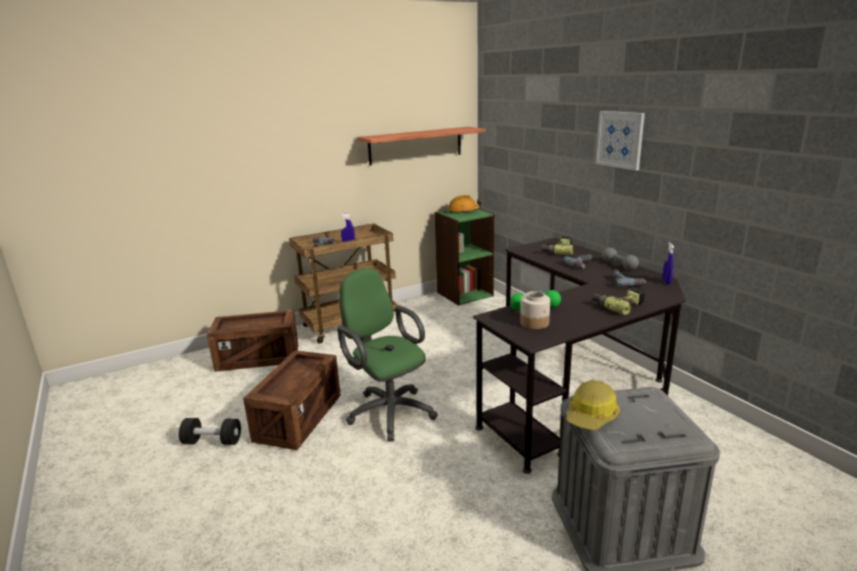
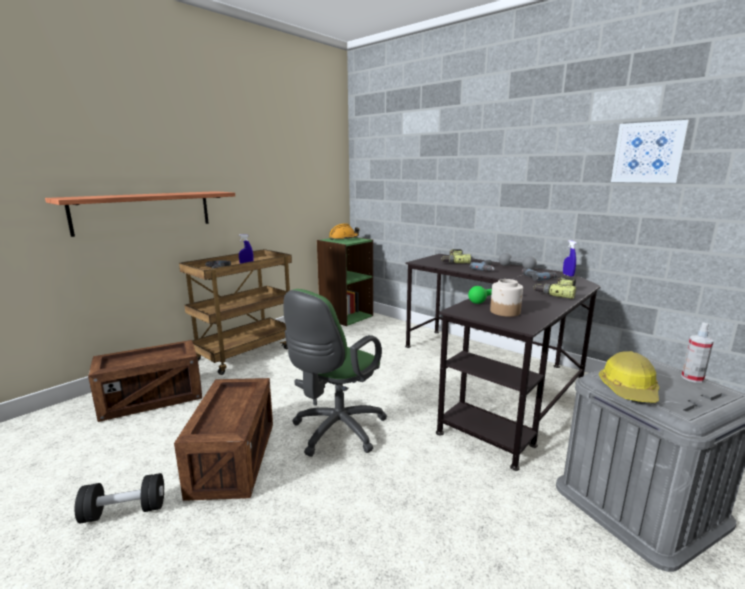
camera: 20 degrees left, 5 degrees down
(388, 411) = (335, 432): green office chair -> green office chair turned 90 degrees counterclockwise
(416, 145) = (299, 175): shelf -> shelf (144, 211)
(620, 139) = (507, 158): picture -> picture (648, 152)
(672, 415) = (692, 378): none -> spray bottle

